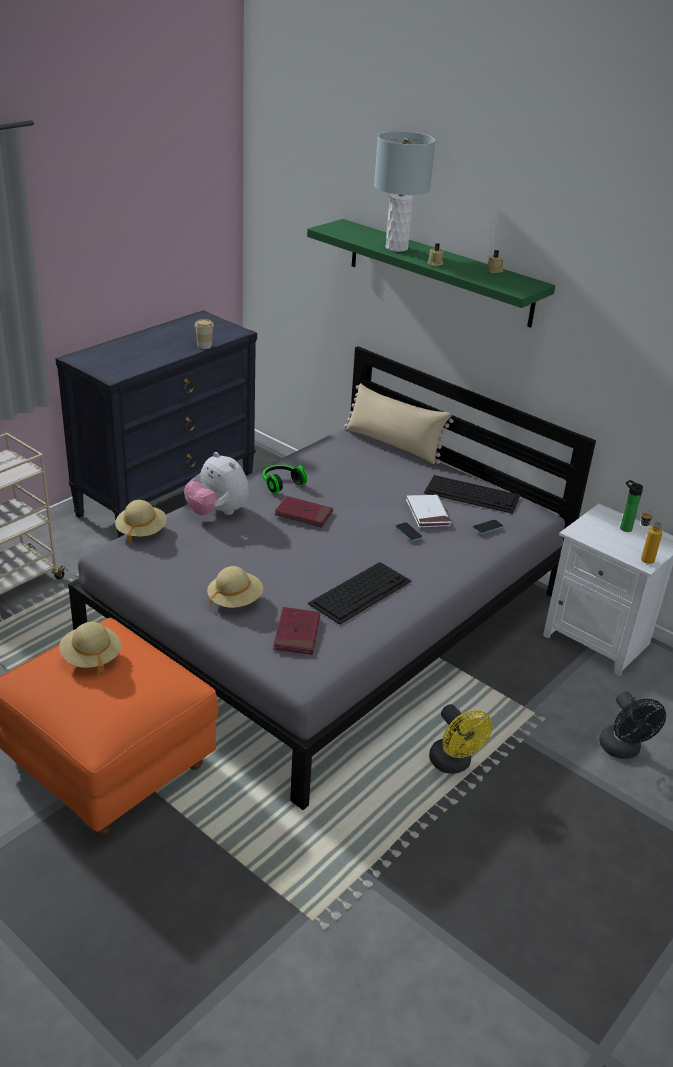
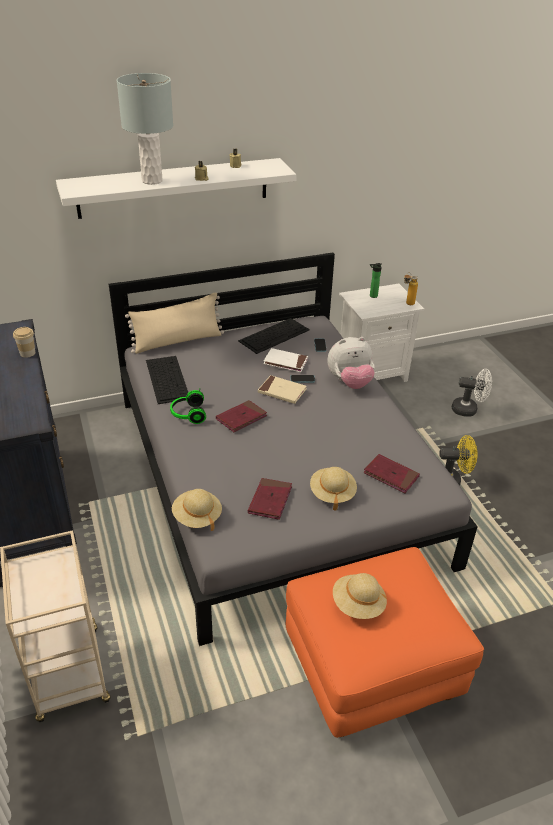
camera: 60 degrees left, 5 degrees up
(194, 565) = (270, 500): none -> red book
(217, 512) = (201, 462): plush toy -> plush toy (350, 382)
(361, 591) = (358, 427): keyboard -> keyboard (166, 378)
(372, 525) = (282, 391): none -> beige book
(439, 272) = (174, 188): green shelf -> white shelf
(623, 750) = (468, 410): black fan -> white fan

